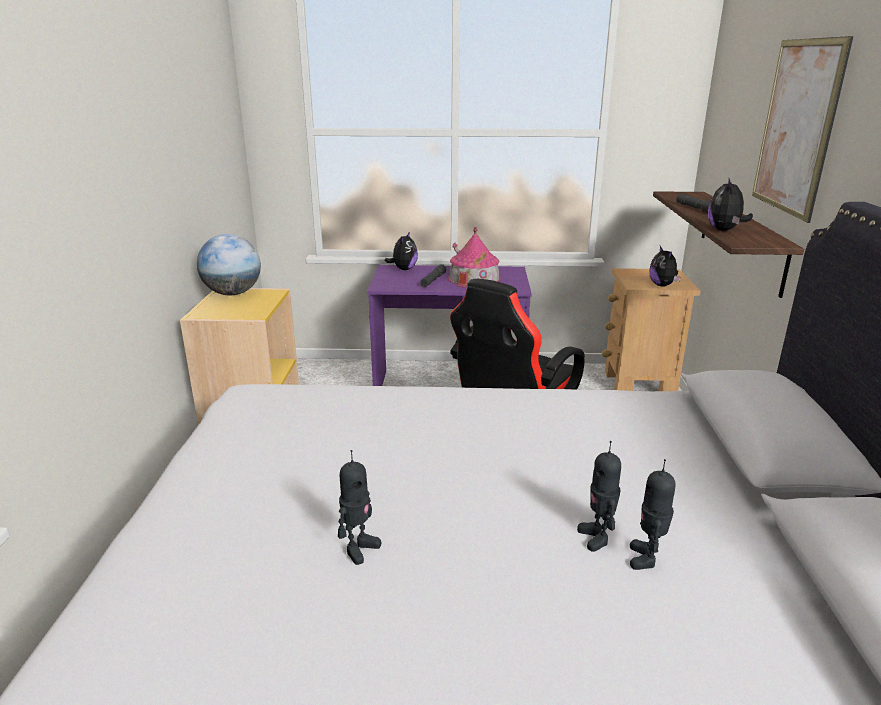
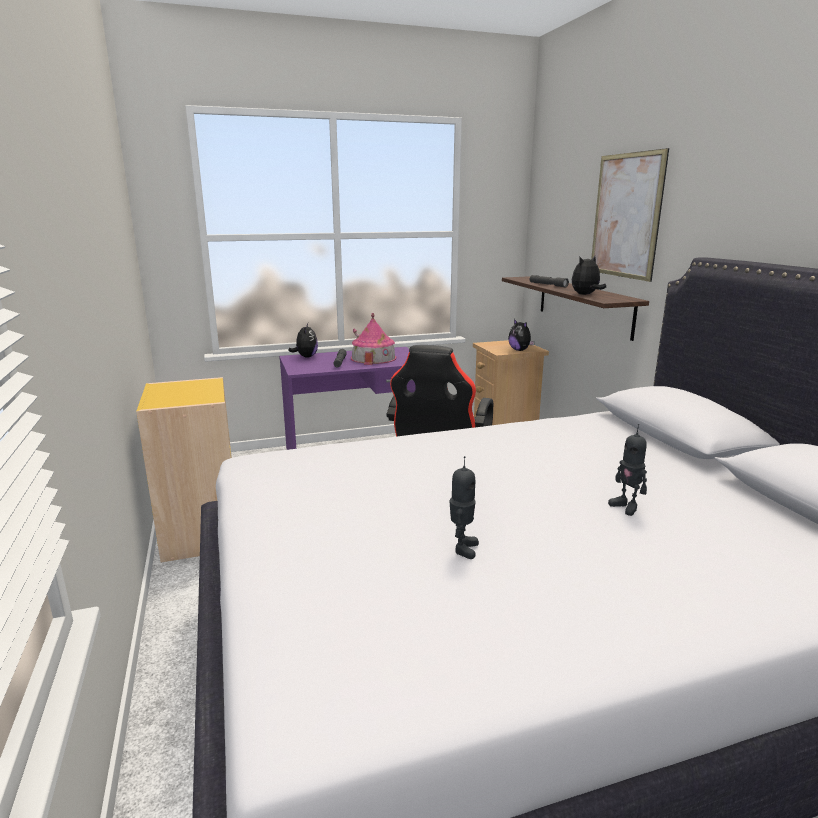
camera: 20 degrees left, 5 degrees down
(233, 293) = (170, 386): globe -> none
(646, 558) = (669, 512): toy robot -> none
(724, 230) = (585, 295): plush toy -> plush toy turned 60 degrees clockwise

